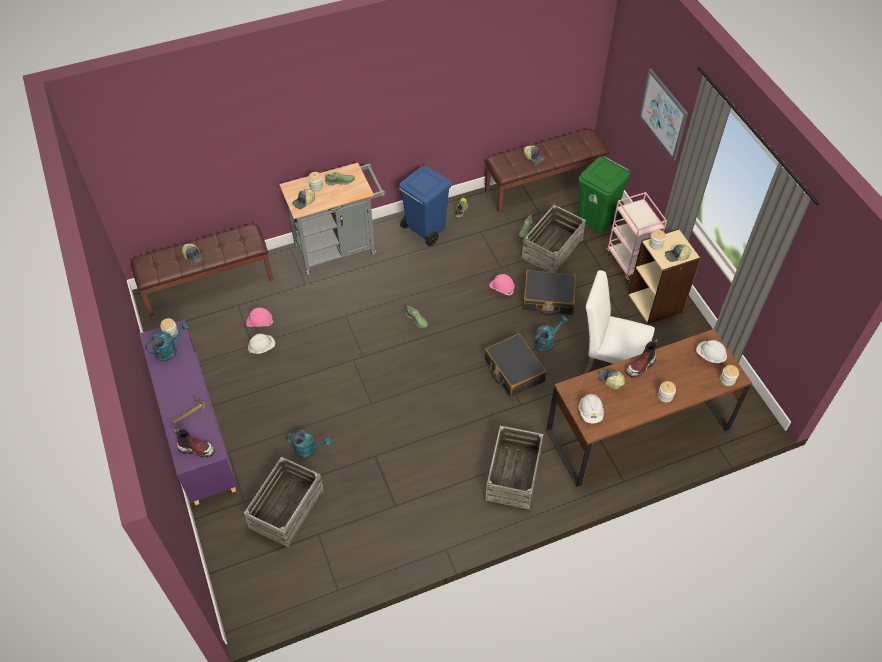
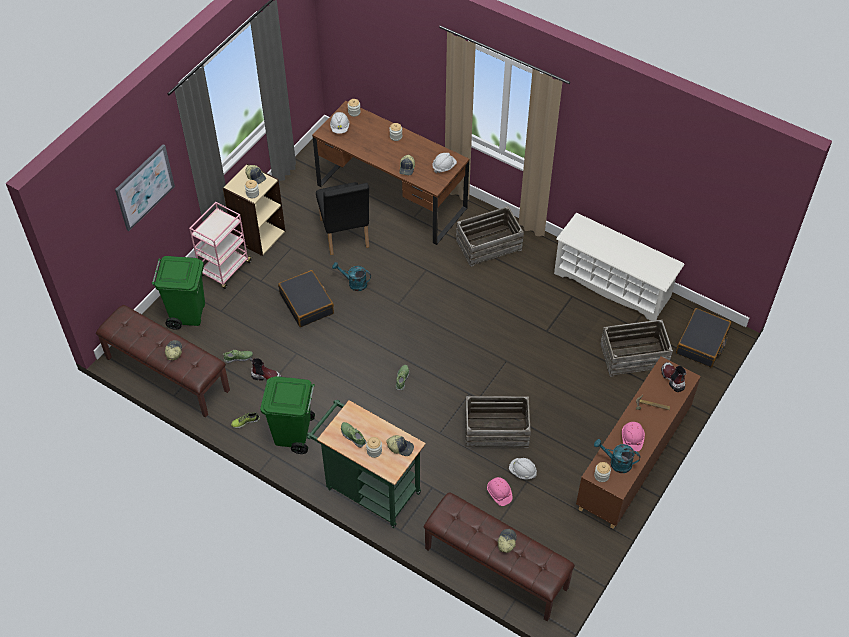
camera: 125 degrees left, 0 degrees up
(196, 430) = (633, 461): purple cabinet -> brown cabinet
(309, 449) = (579, 374): turquoise watering can -> none
(340, 248) = (368, 488): grey cart -> green cart
(378, 553) = (613, 285): none -> white shoe rack
(425, 229) = (293, 435): blue trash can -> green trash can
(502, 287) = (320, 340): pink hard hat -> pink hard hat (632, 439)
(513, 370) = (399, 289): black suitcase -> black suitcase (702, 343)
(552, 248) = (246, 329): crate -> crate (496, 430)
(609, 364) = (345, 237): white chair -> black chair
(640, 366) = (381, 158): boot -> boot (266, 376)

